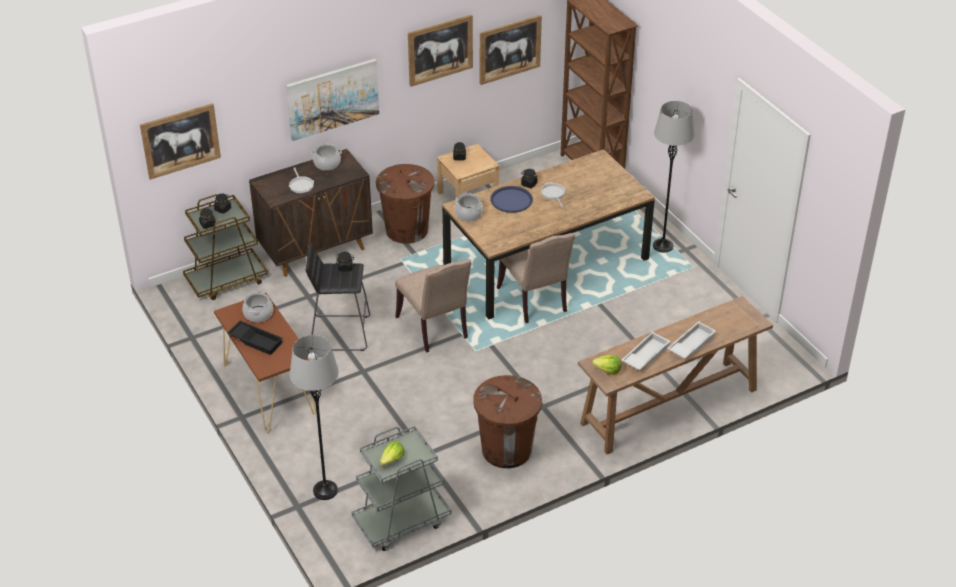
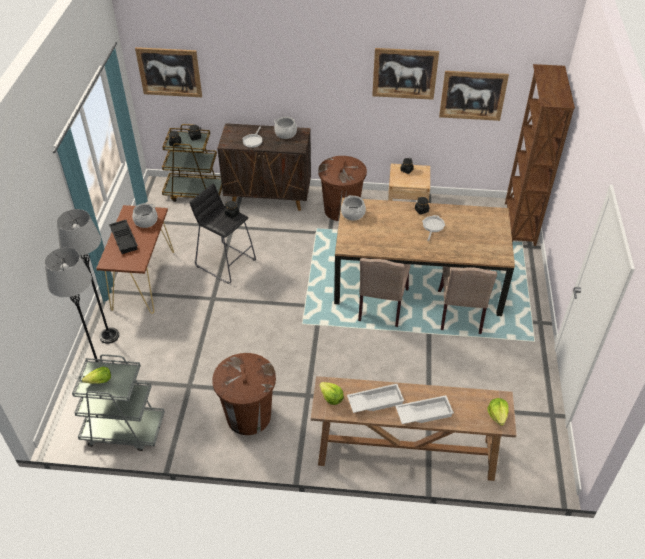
camera: 35 degrees right, 5 degrees up
(332, 98) = (301, 82): picture -> none
(435, 329) = (290, 292): beige chair -> beige chair (461, 314)
(511, 200) = (395, 217): blue tray -> none
(662, 246) = (523, 311): grey floor lamp -> grey floor lamp (109, 336)
(747, 318) = (497, 415): none -> lettuce

